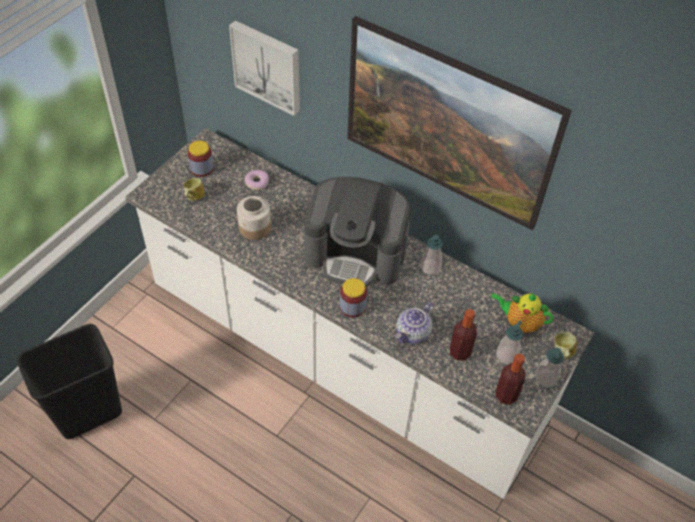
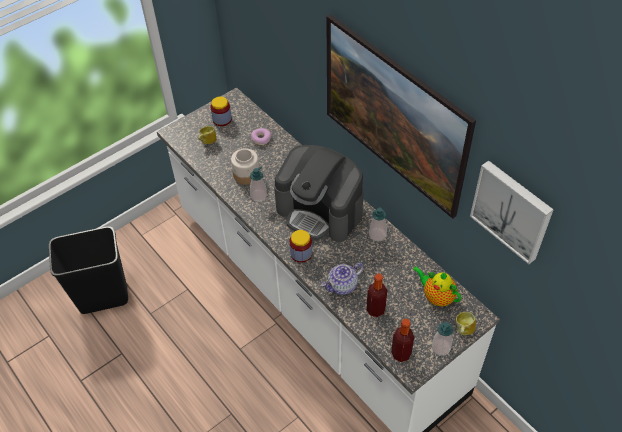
camera: 20 degrees right, 0 degrees up
(268, 66) = (276, 45): picture -> picture (512, 210)
(506, 355) = (414, 321): soap dispenser -> soap dispenser (258, 196)

